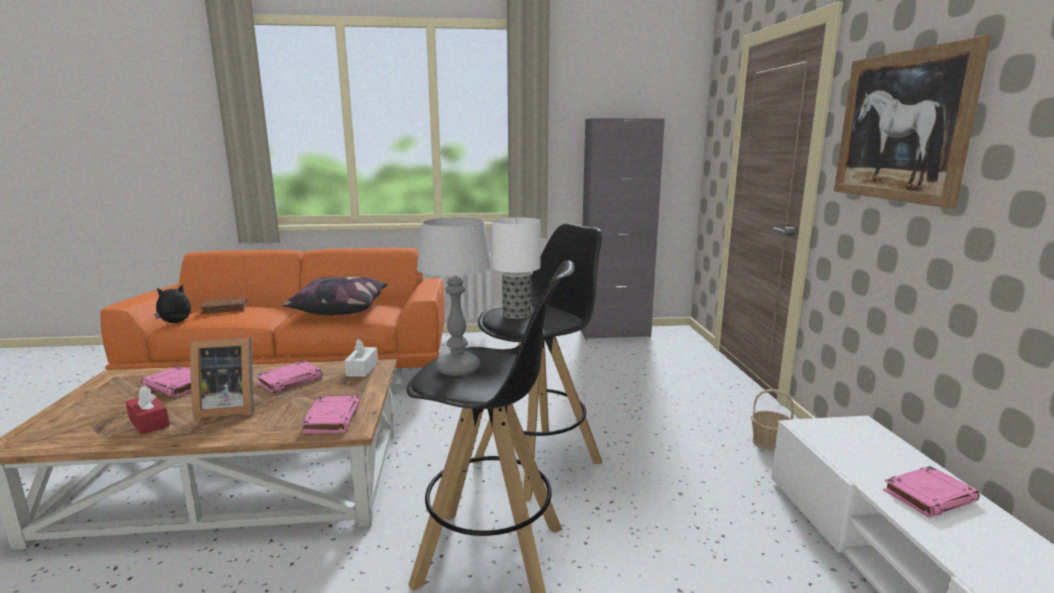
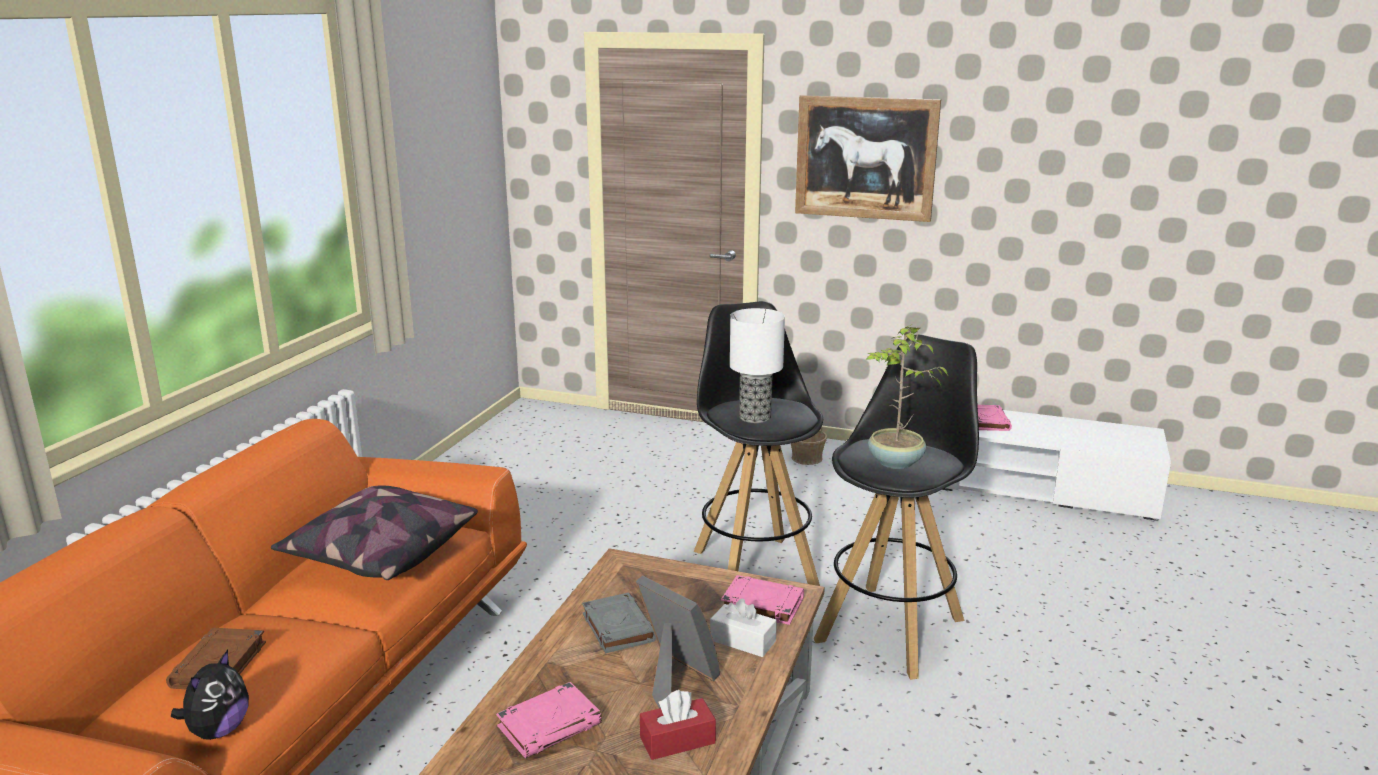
camera: 65 degrees left, 5 degrees up
(176, 323) = (218, 730): plush toy -> plush toy turned 150 degrees counterclockwise
(227, 407) = (674, 677): picture frame -> picture frame turned 60 degrees counterclockwise
(290, 380) = (617, 627): pink book -> grey book
(362, 369) = (624, 573): white tissue box -> white tissue box (742, 641)
(458, 368) = (895, 463): table lamp -> potted plant
(614, 333) = (486, 441): grey cabinet -> none

